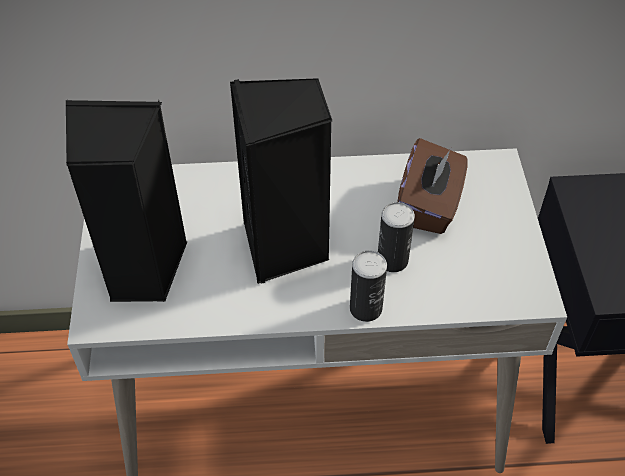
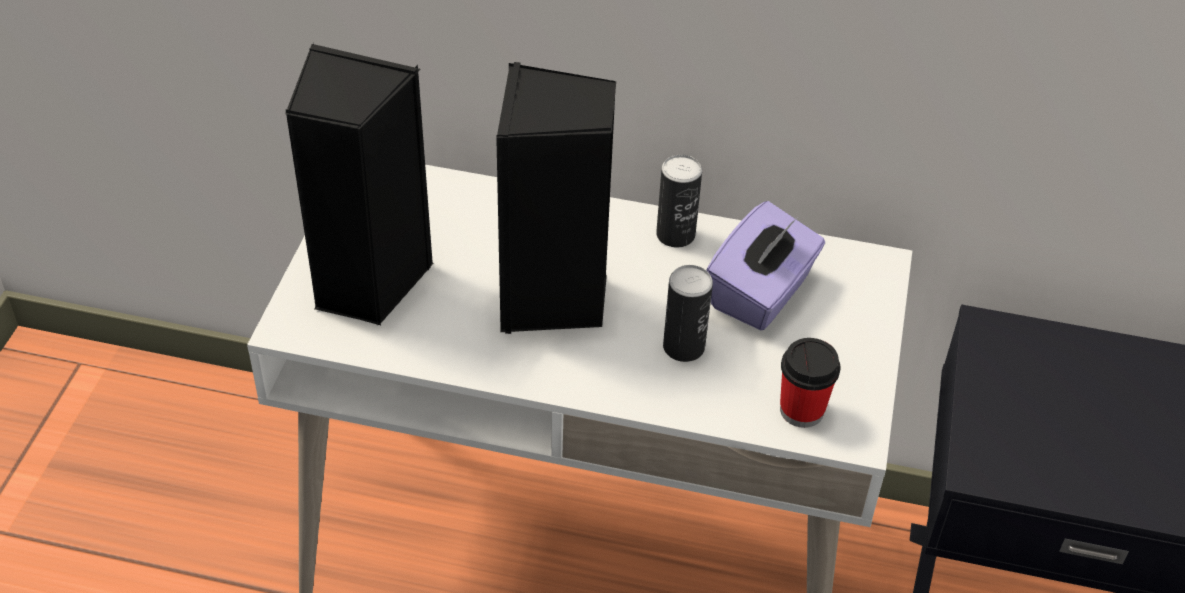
camera: 15 degrees right, 5 degrees down
(365, 308) = (625, 394): can -> can (675, 235)
(429, 205) = (761, 293): brown tissue box -> purple tissue box
(493, 287) = (801, 410): none -> cup

